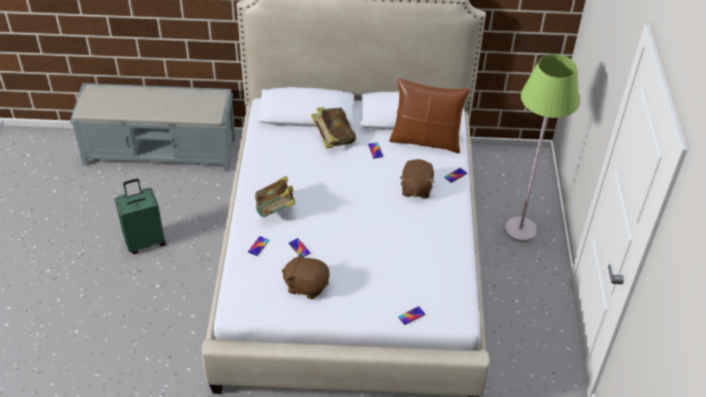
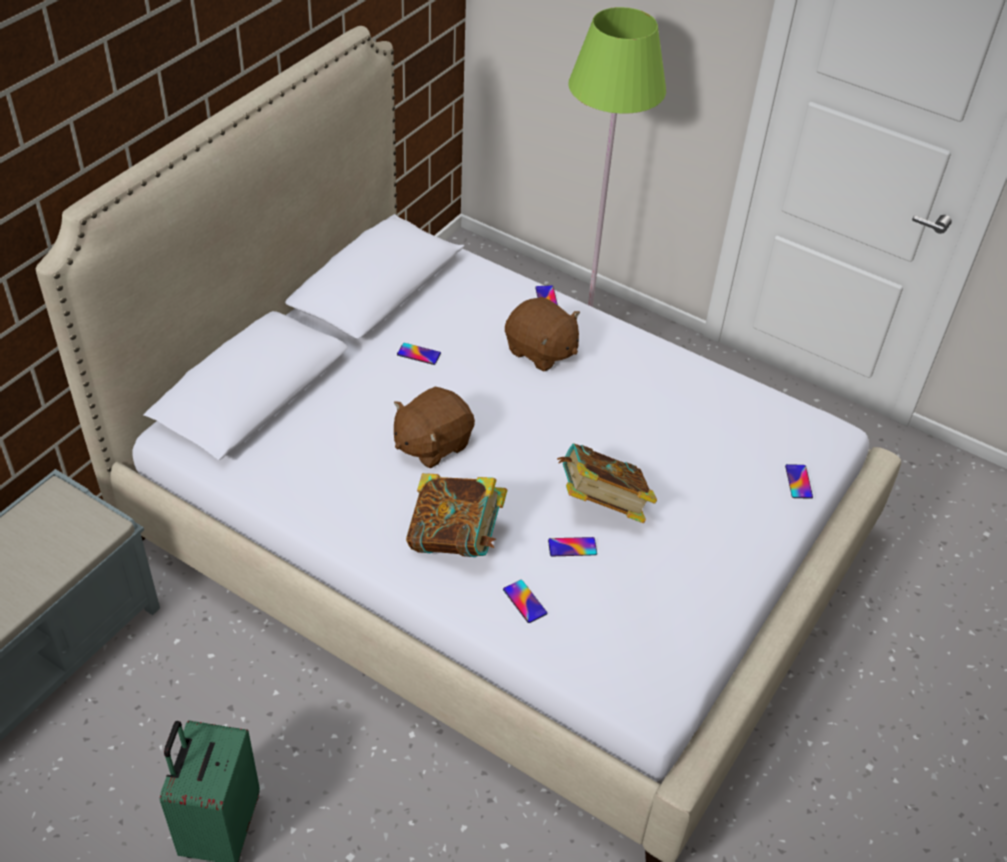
camera: 60 degrees left, 0 degrees up
(306, 285) = (660, 578): brown plush toy -> brown plush toy (432, 444)
(333, 139) = (347, 389): book -> book (601, 505)
(426, 140) = (446, 291): brown pillow -> none

